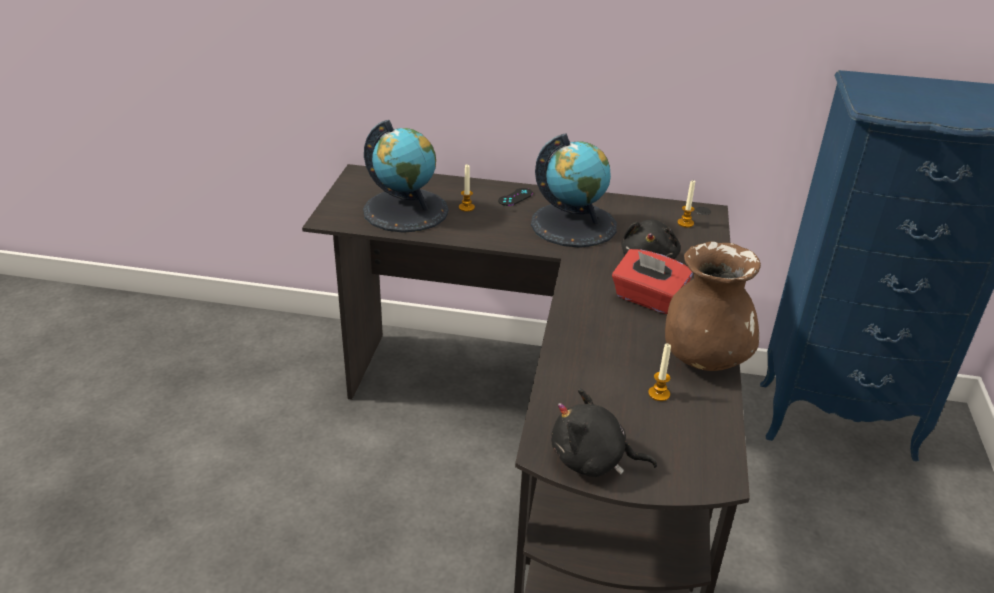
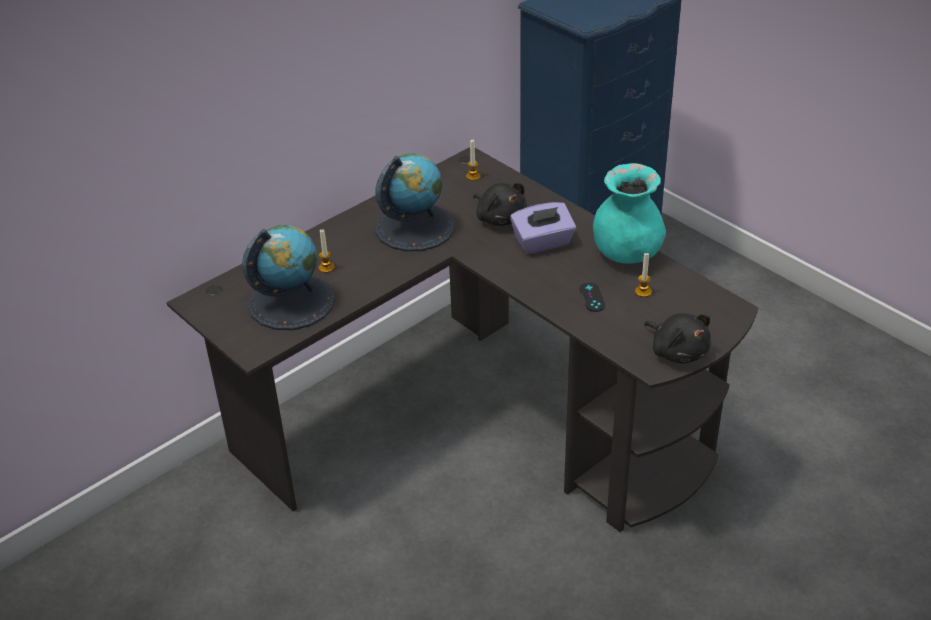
camera: 50 degrees left, 5 degrees up
(515, 197) = (341, 235): black game controller -> black game controller (592, 297)
(593, 460) = (677, 351): black plush toy -> black plush toy turned 90 degrees counterclockwise
(647, 299) = (543, 243): red tissue box -> purple tissue box
(704, 357) = (626, 254): brown vase -> turquoise vase

